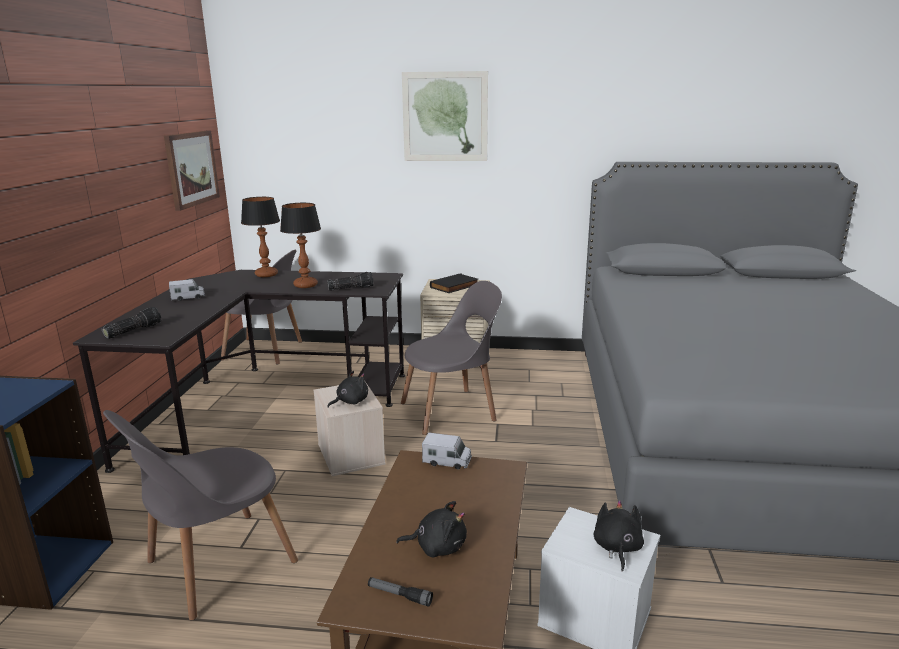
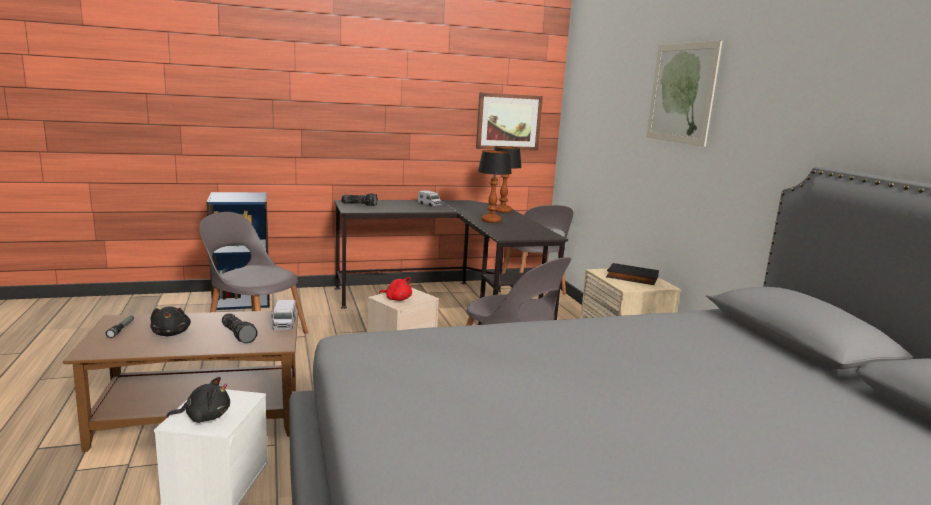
camera: 65 degrees right, 5 degrees down
(350, 402) = (397, 299): black plush toy -> red plush toy
(351, 288) = (501, 230): flashlight -> flashlight (239, 334)

